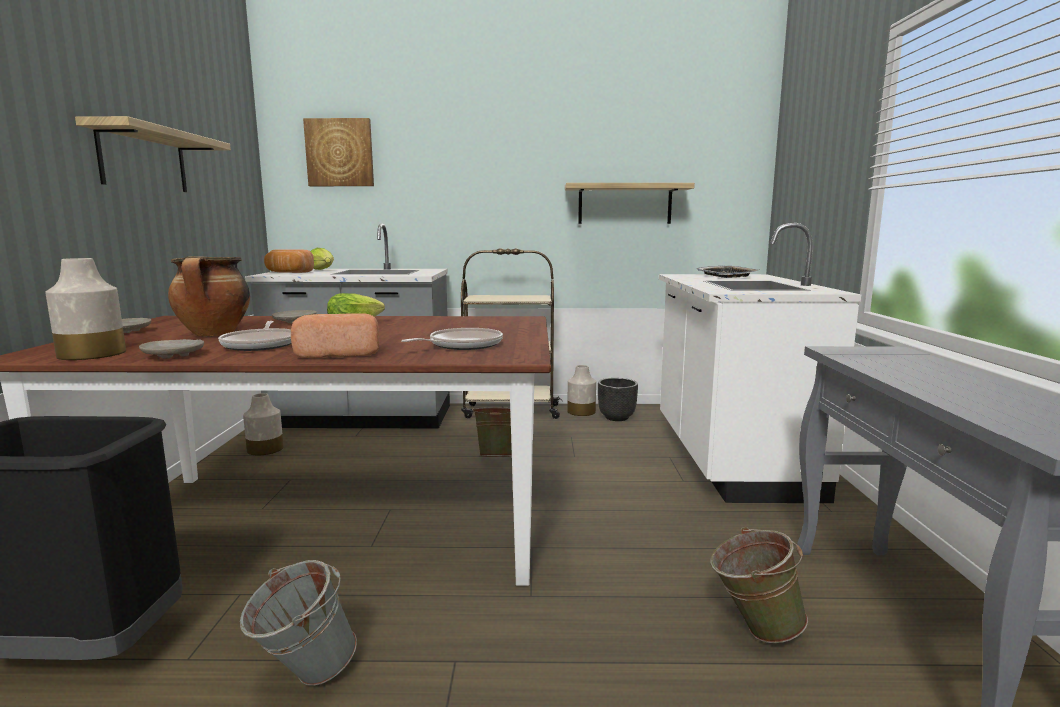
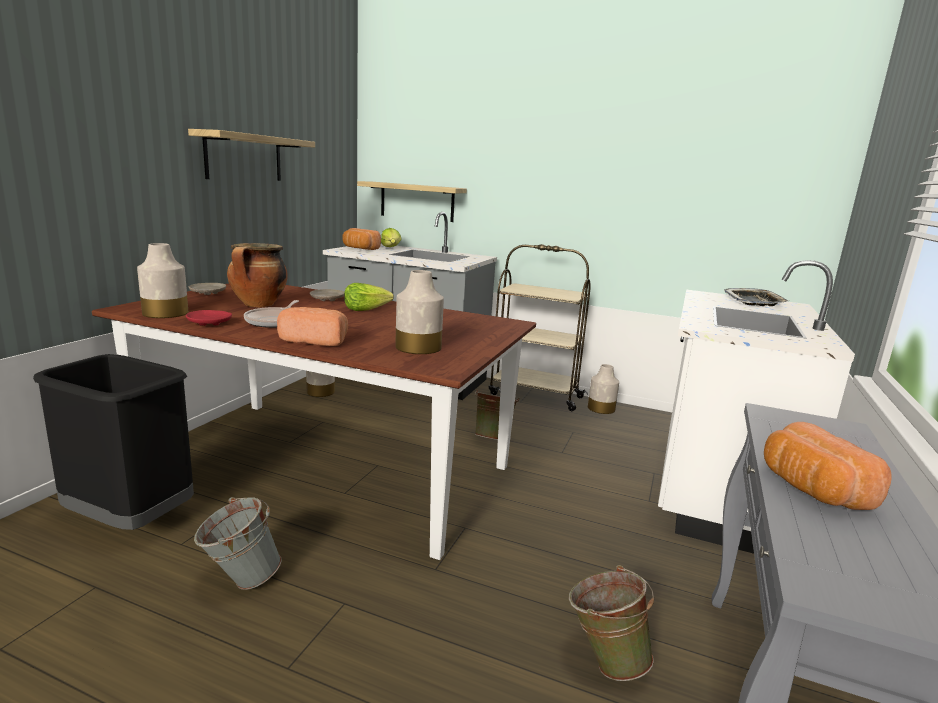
camera: 20 degrees right, 5 degrees up
(174, 355) = (210, 323): beige plate -> red plate
(340, 153) = (418, 145): picture -> none
(462, 345) = (417, 347): frying pan -> beige vase
(617, 417) = (632, 421): black planter -> none
(624, 204) = (676, 210): shelf -> shelf (417, 201)
(943, 389) = (810, 488): none -> bread

